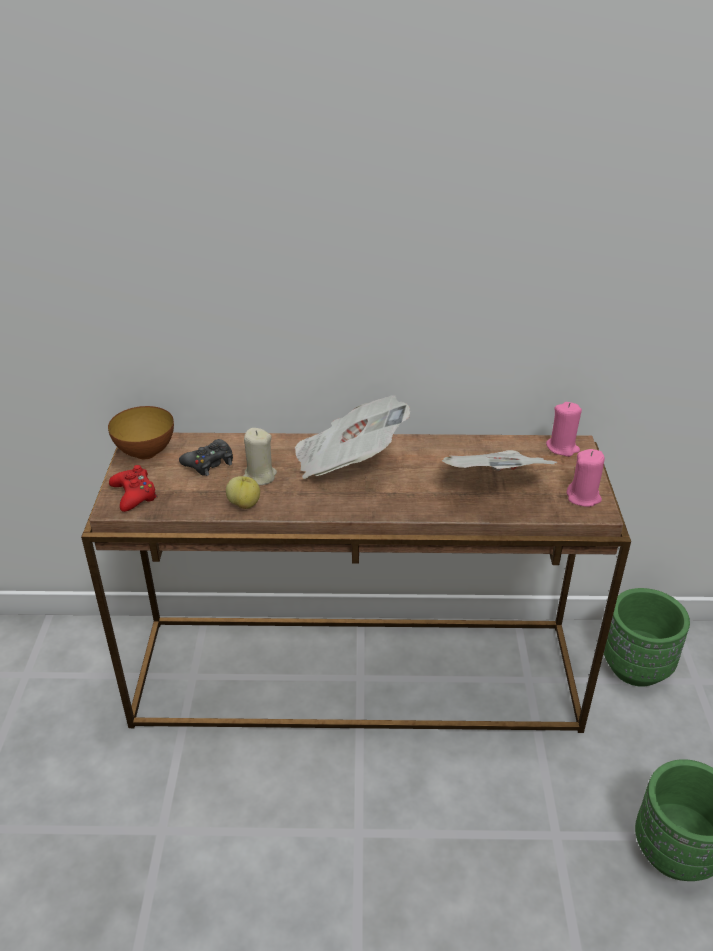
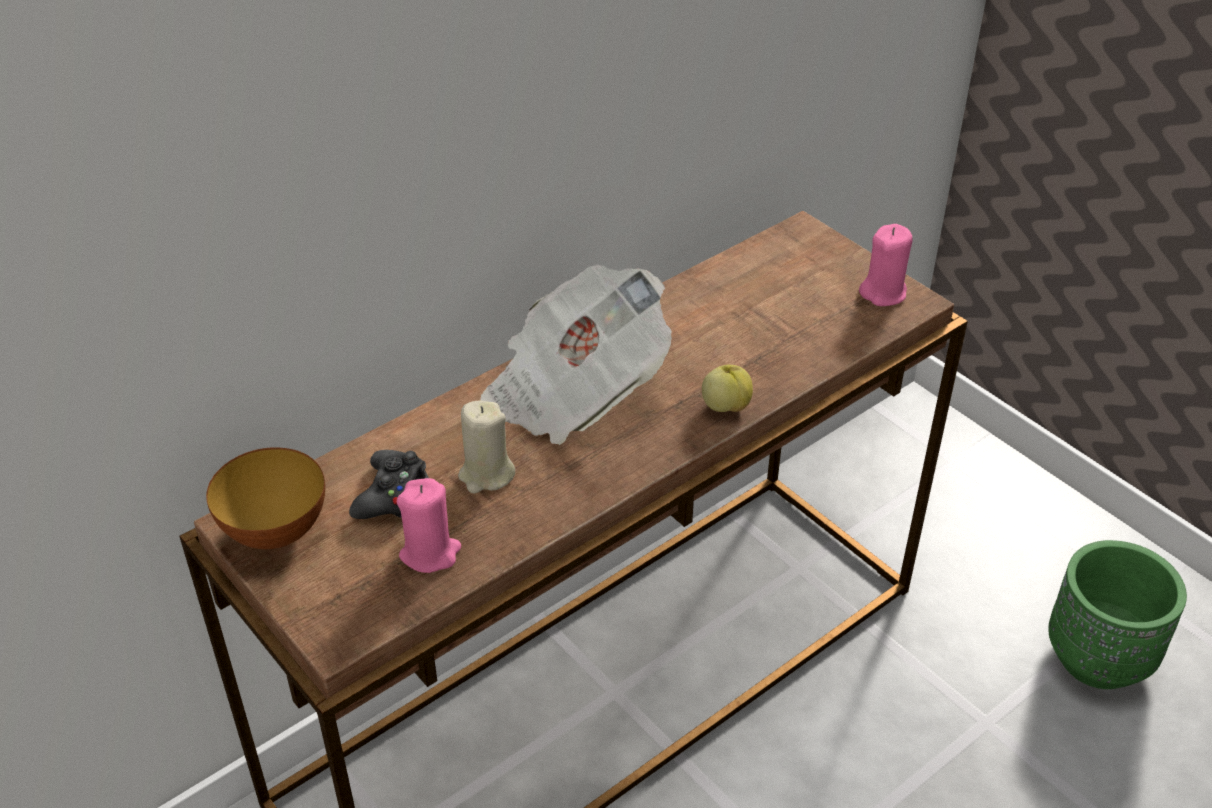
camera: 40 degrees left, 5 degrees up
(134, 495) = (344, 602): red game controller -> none
(244, 504) = (517, 524): apple -> apple (725, 406)
(496, 485) = (779, 327): newspaper -> none
(562, 448) = (792, 242): pink candle -> pink candle (430, 553)
(636, 667) = (888, 483): green planter -> none

